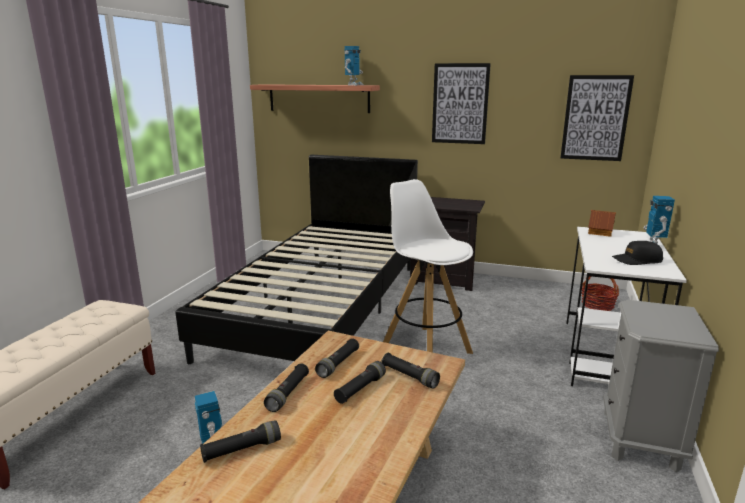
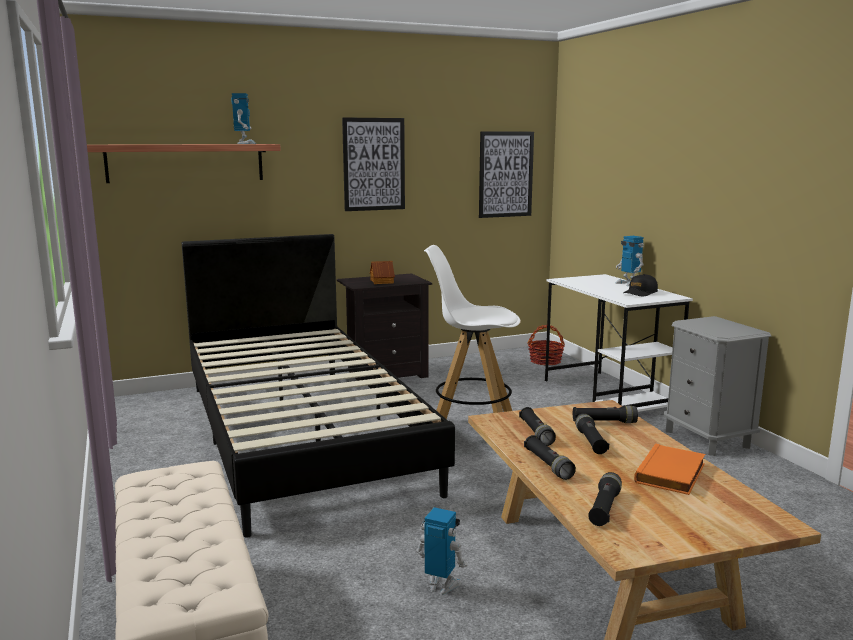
camera: 40 degrees left, 5 degrees down
(355, 450) = (672, 474): none -> orange book
(599, 232) = (572, 280): toy house -> toy house (381, 281)

